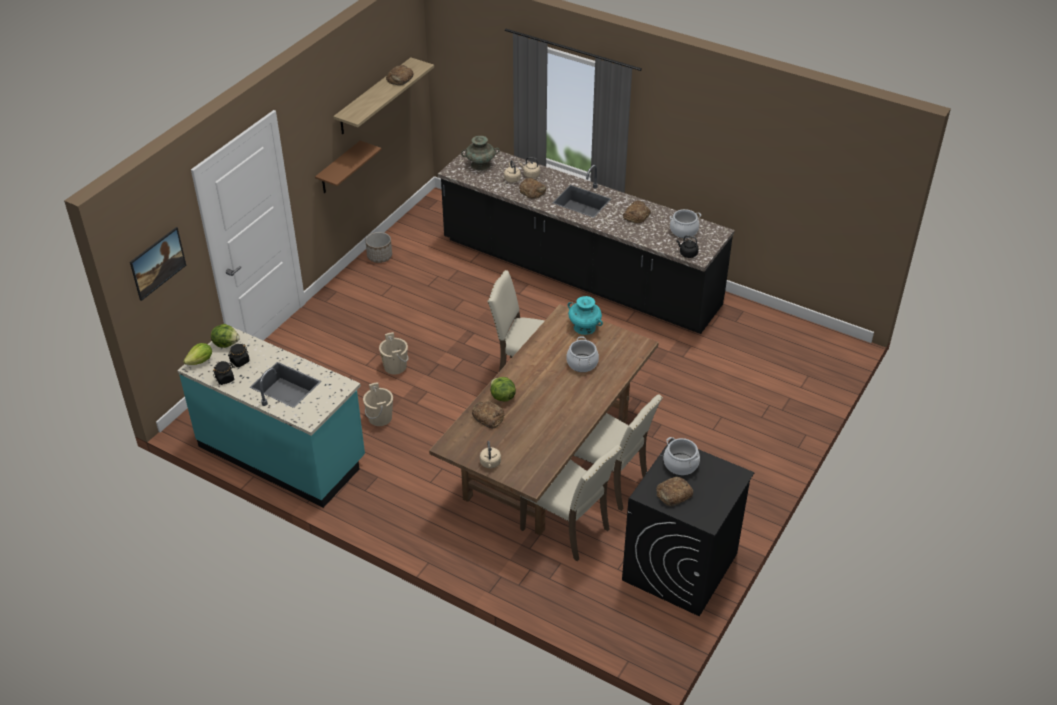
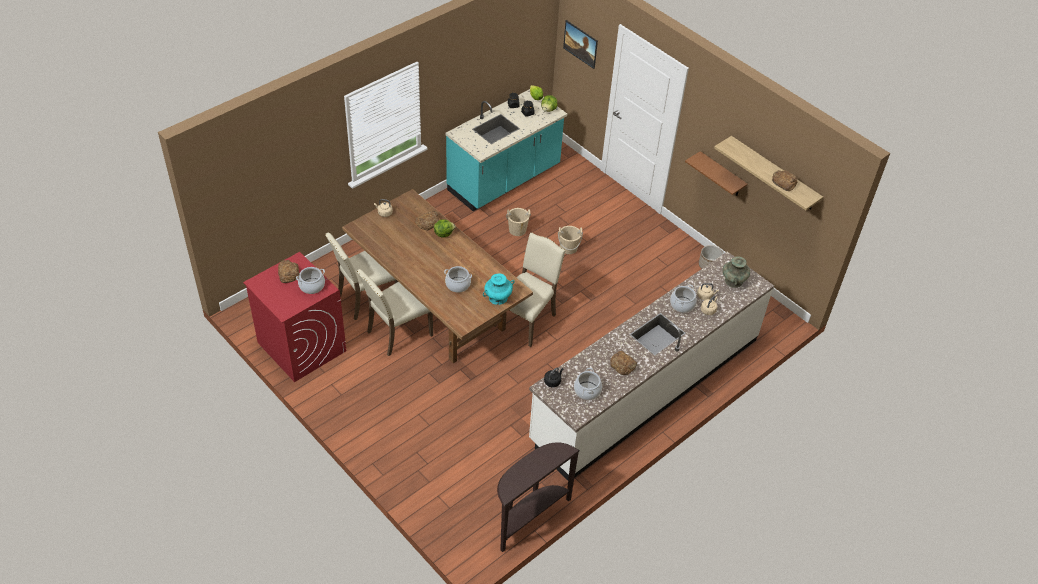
camera: 105 degrees right, 5 degrees up
(532, 191) = (682, 305): bread -> cooking pot
(579, 274) = (646, 388): black counter -> white counter
(680, 567) = (301, 346): black washing machine -> red washing machine
(779, 321) = (529, 517): none -> brown console table

